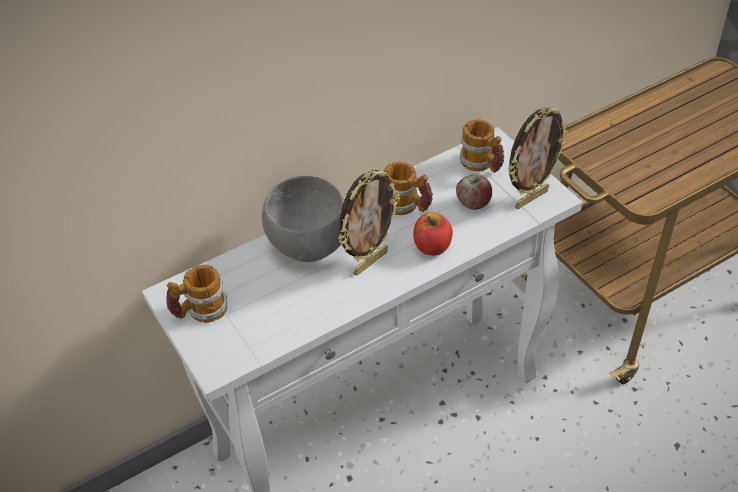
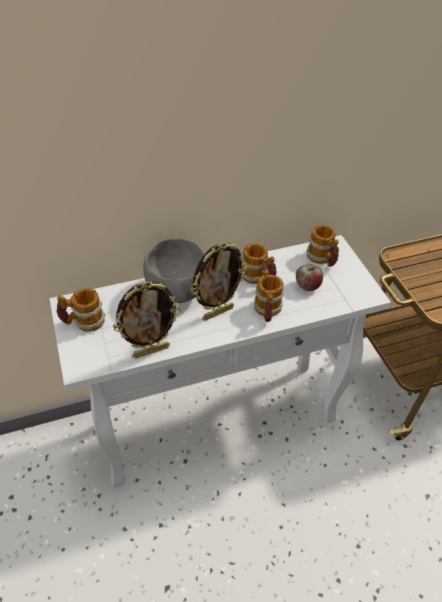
camera: 10 degrees right, 0 degrees up
(432, 246) = (267, 311): apple -> mug
(531, 198) = (352, 291): picture frame -> picture frame (151, 351)

